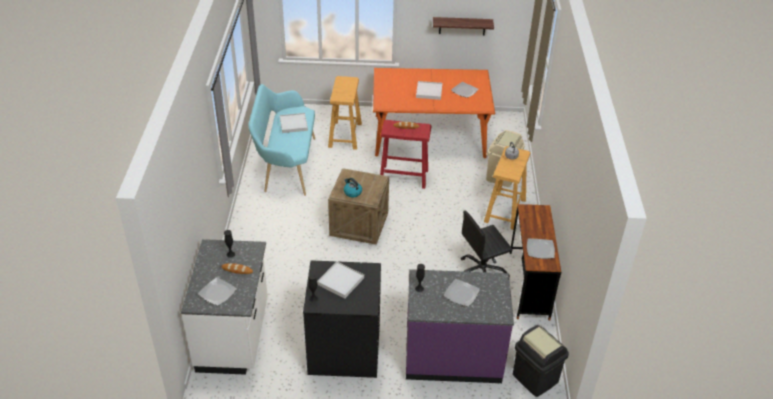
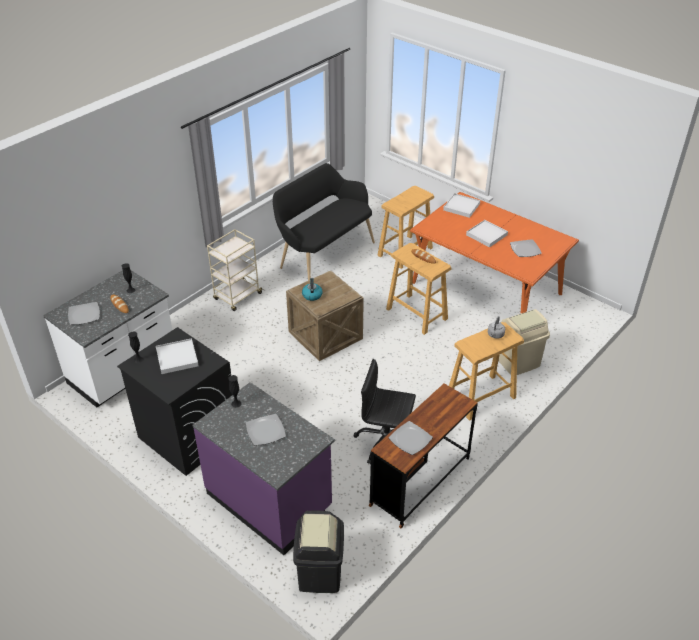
camera: 40 degrees right, 0 degrees up
(256, 230) = (237, 297): none -> beige cart
(286, 165) = (323, 254): turquoise bench -> black bench
(293, 124) = (337, 214): white tray -> white tray (461, 207)
(403, 176) = (416, 313): red stool -> beige stool
(462, 26) = (562, 177): shelf -> none

